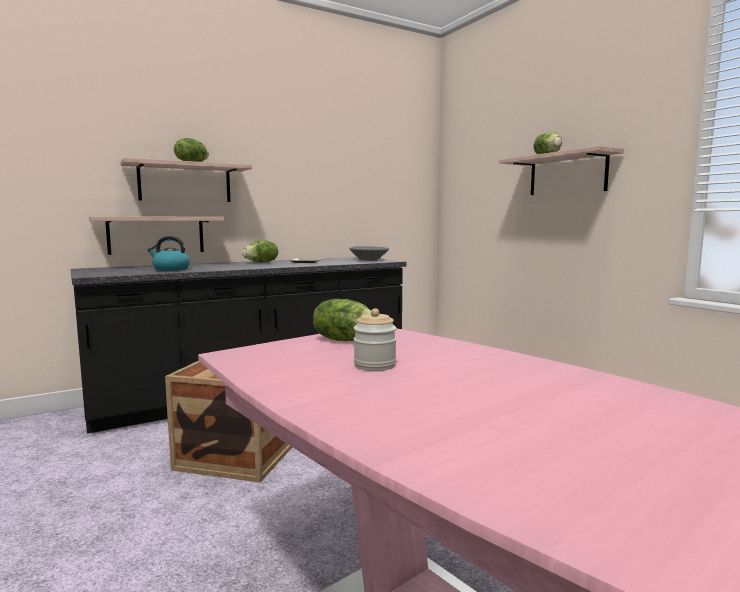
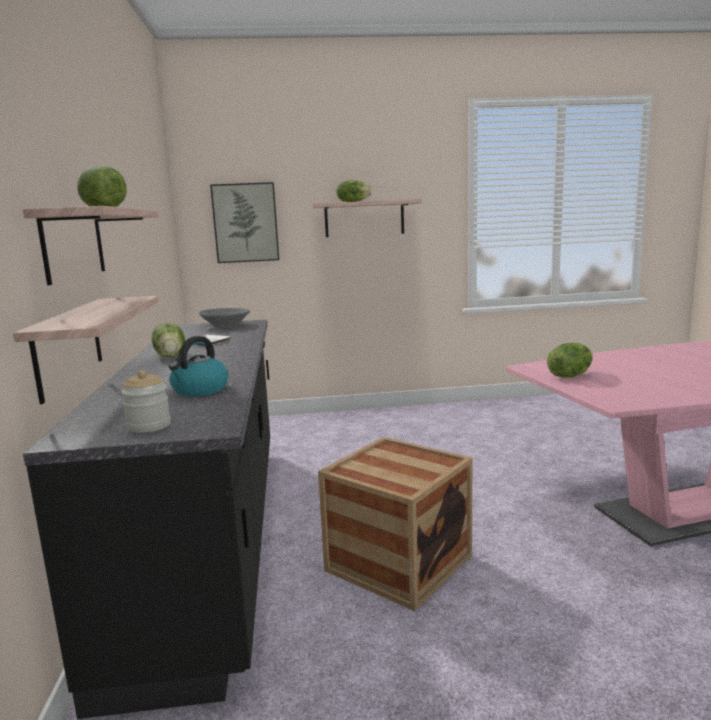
camera: 65 degrees left, 5 degrees up
(375, 365) = (649, 375): jar -> jar (149, 426)
(475, 182) = (245, 223): none -> picture

